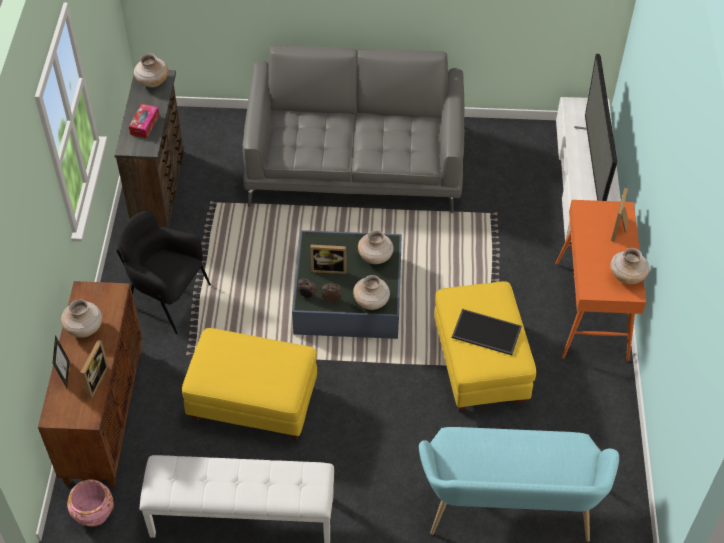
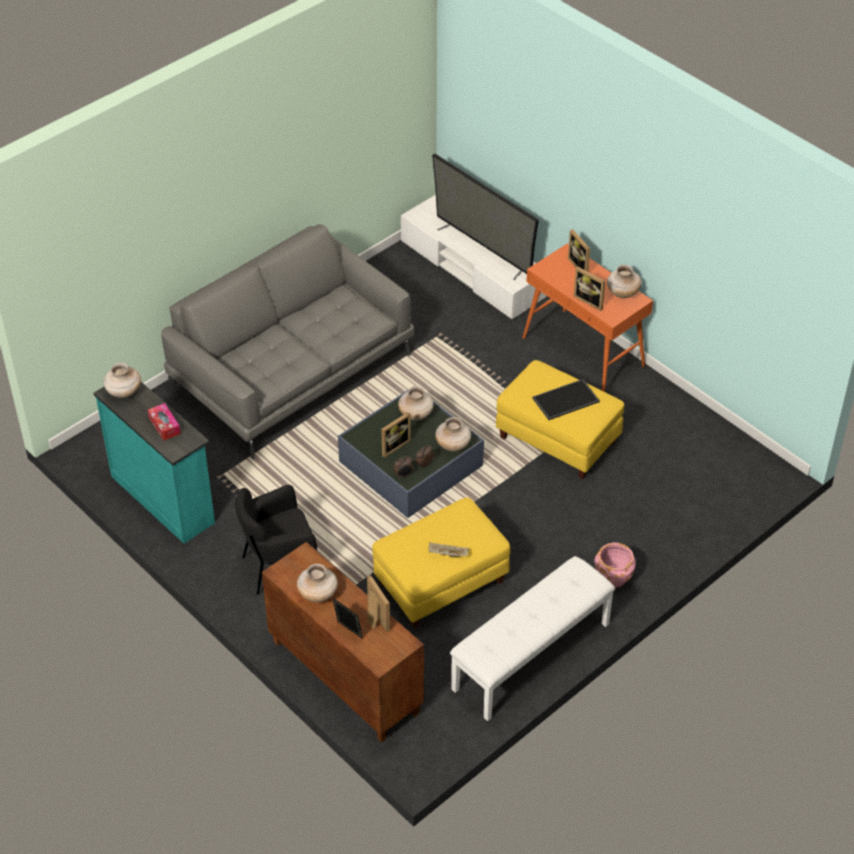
camera: 45 degrees left, 5 degrees down
(94, 513) = (428, 741): pink planter -> pink planter (613, 577)
(160, 189) = (163, 498): brown dresser -> turquoise dresser
(239, 380) = (447, 554): none -> beige tray
(508, 511) = (687, 513): turquoise bench -> none
(590, 263) = (590, 300): none -> picture frame

